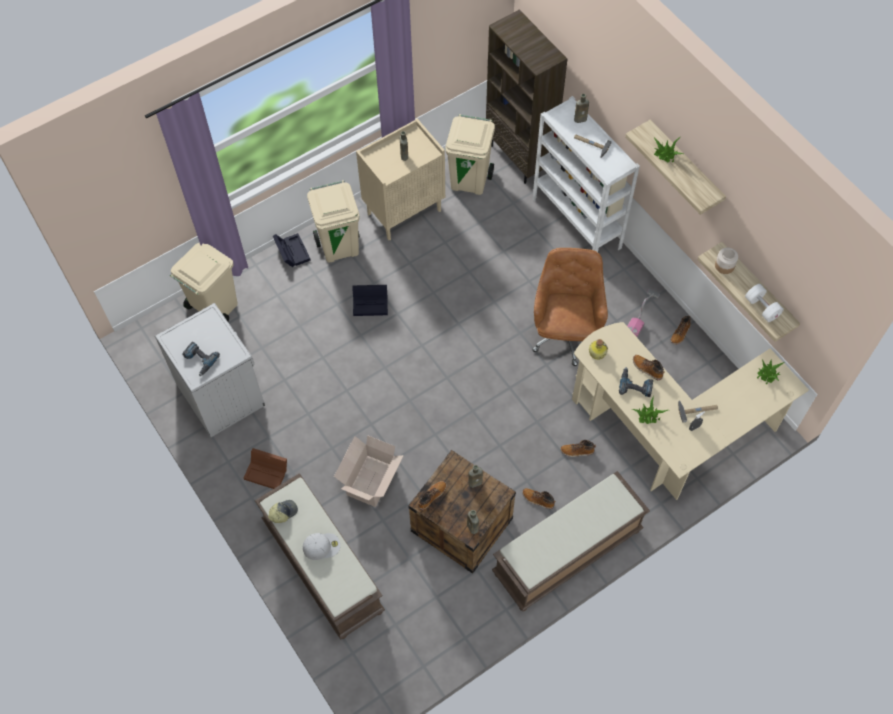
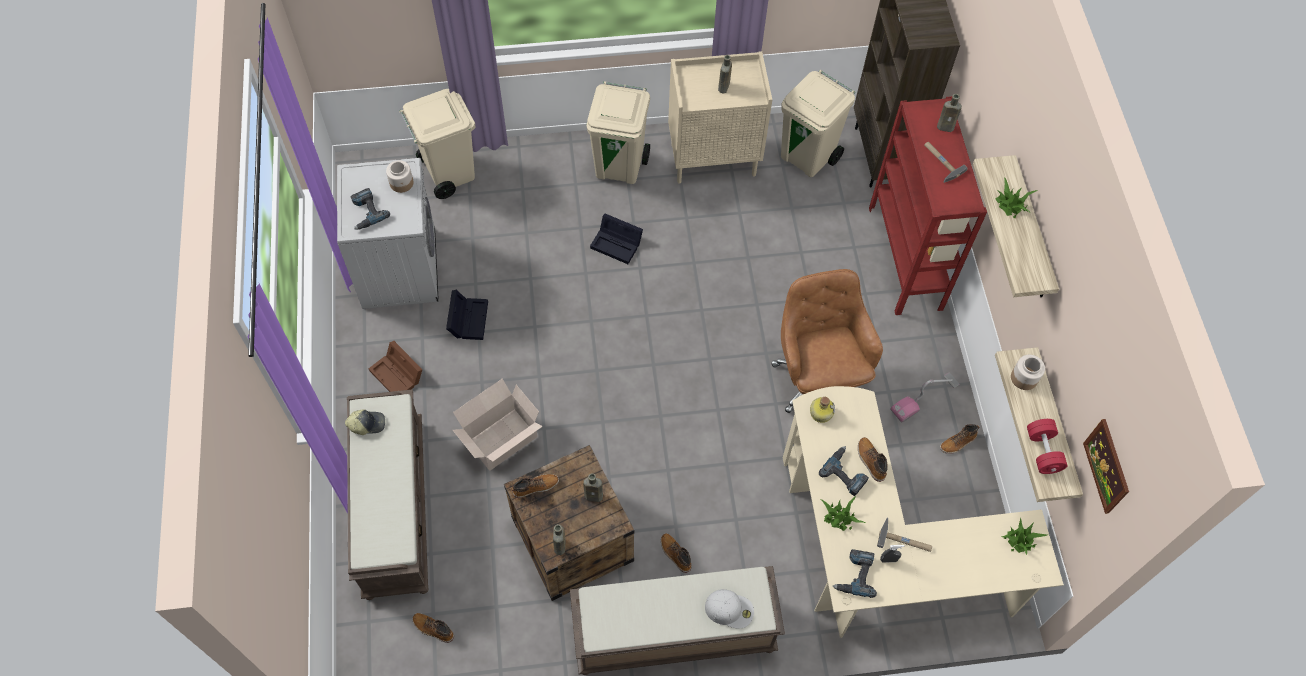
camera: 25 degrees right, 0 degrees up
(213, 327) = (402, 183): none -> jar
(291, 251) = (565, 148): black storage box -> black storage box (468, 318)
(321, 546) = (385, 482): white cap -> white cap (729, 609)
(565, 335) = (818, 380): brown office chair -> brown office chair turned 45 degrees counterclockwise
(576, 223) = (905, 258): white bookcase -> red bookcase
(577, 451) = (753, 521): boot -> boot (433, 629)
(679, 447) = (855, 574): none -> power drill
(762, 308) = (1042, 451): white dumbbell -> red dumbbell
(813, 296) = (1106, 466): none -> picture

